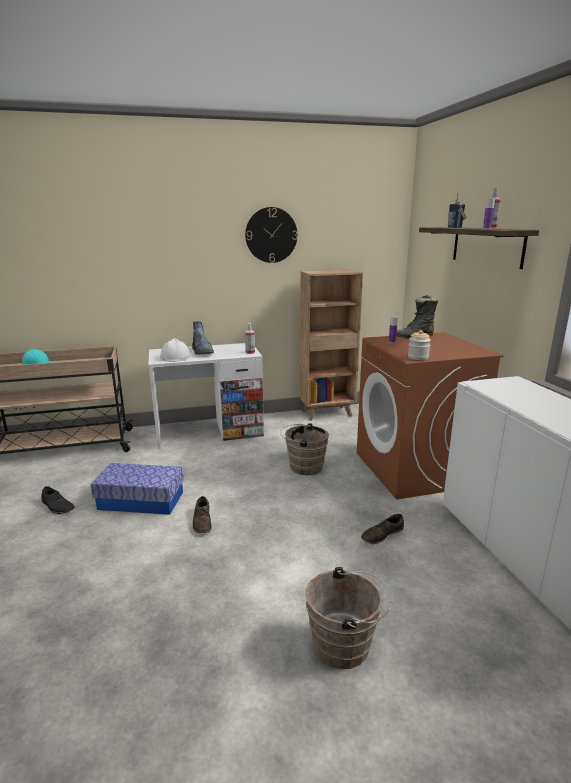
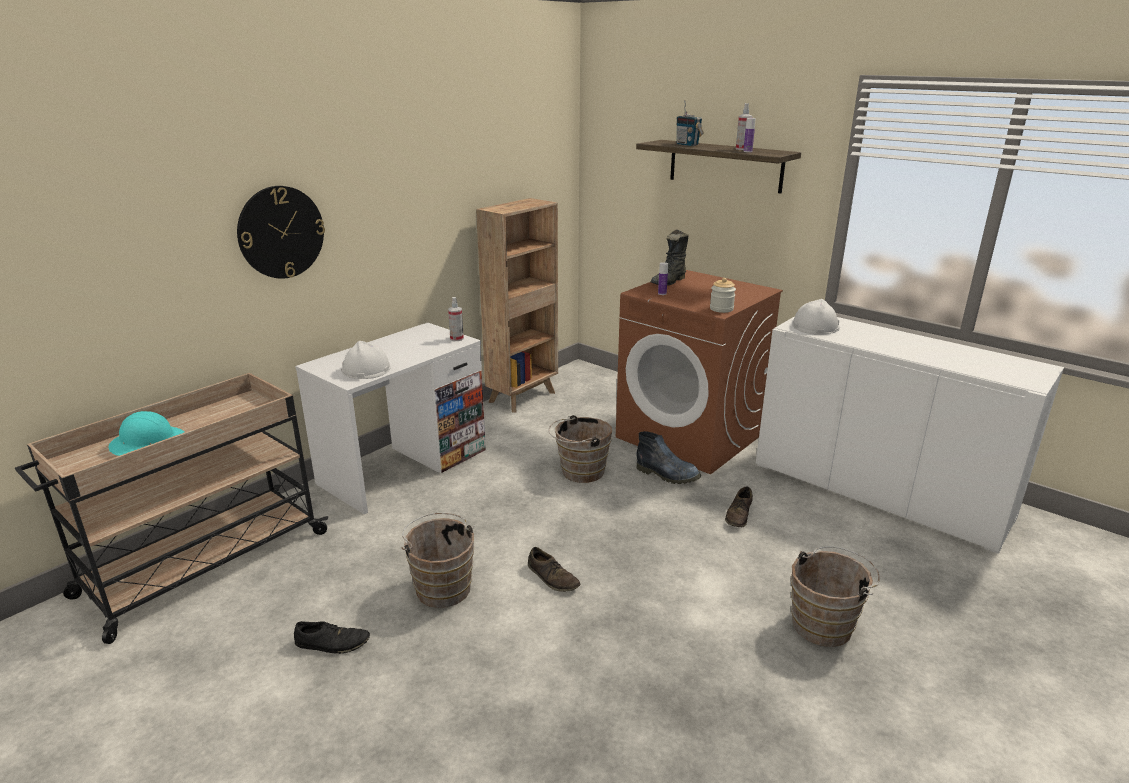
camera: 35 degrees left, 5 degrees up
(141, 500) = (442, 586): storage box -> brown bucket
(202, 352) = (388, 352): boot -> boot (668, 475)
(271, 235) = (437, 162): wall clock -> wall clock (281, 232)
(502, 387) = (815, 326): none -> white hard hat

